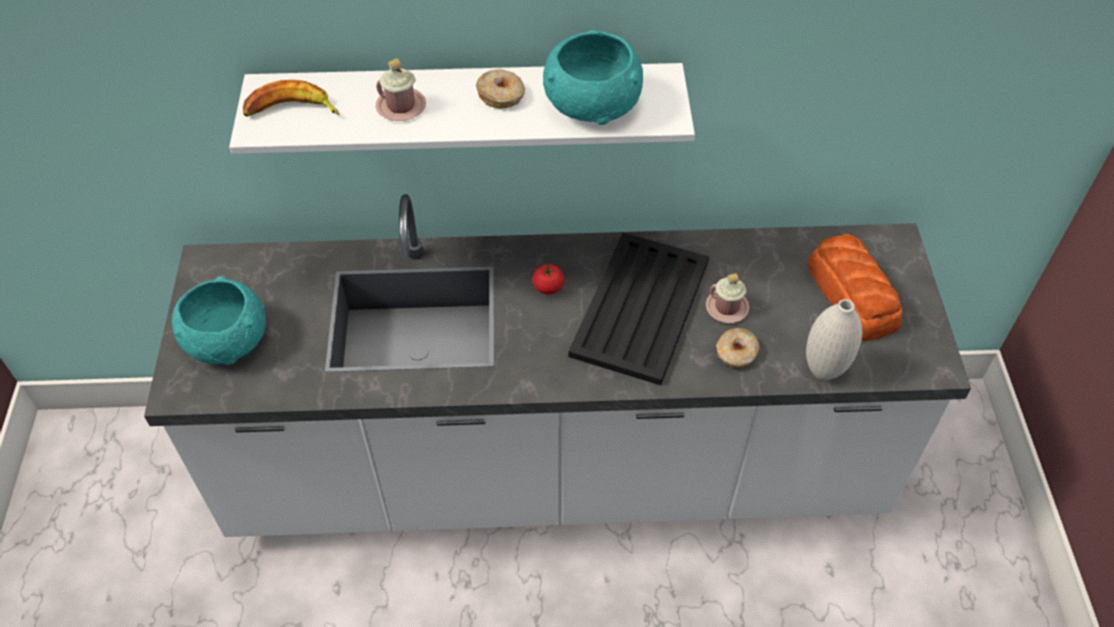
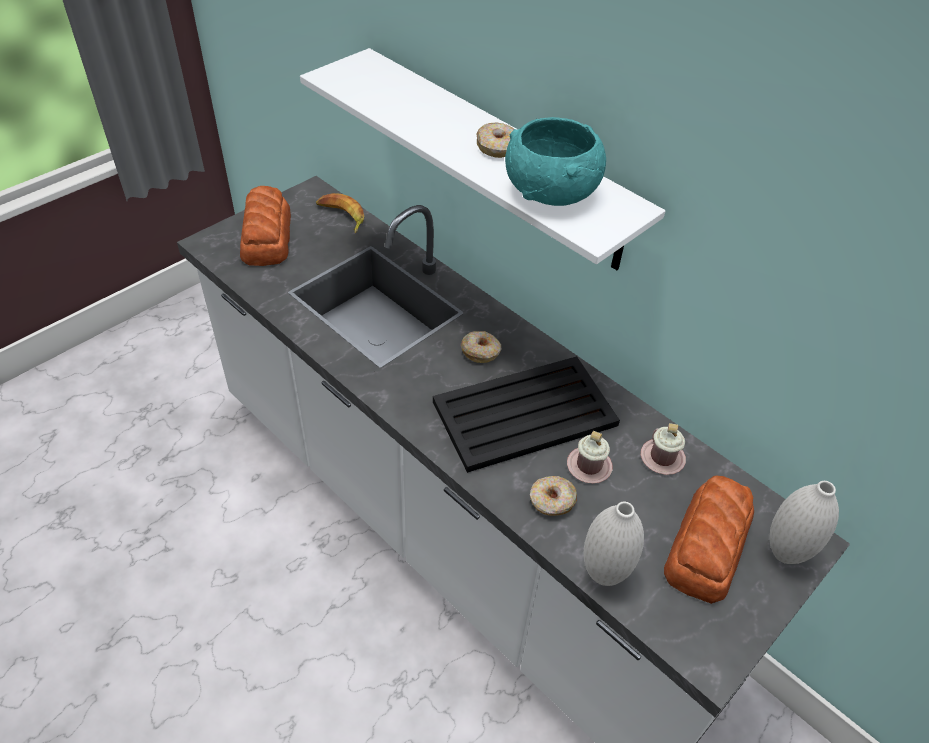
camera: 45 degrees right, 5 degrees down
(227, 340) = (266, 237): turquoise bowl -> bread
(291, 110) = (360, 78): banana -> banana (341, 216)
(401, 106) = (425, 114): pink mug -> pink mug (662, 458)
(548, 287) = (481, 351): tomato -> donut
(894, 261) = (785, 553): none -> white vase

